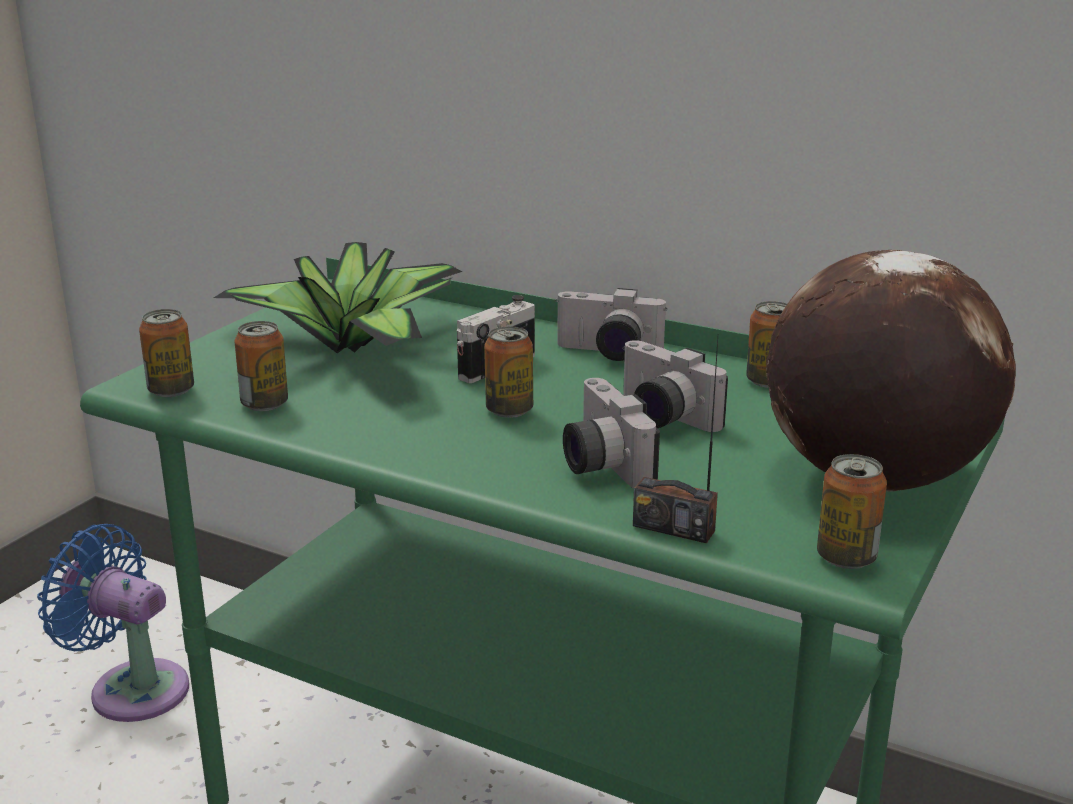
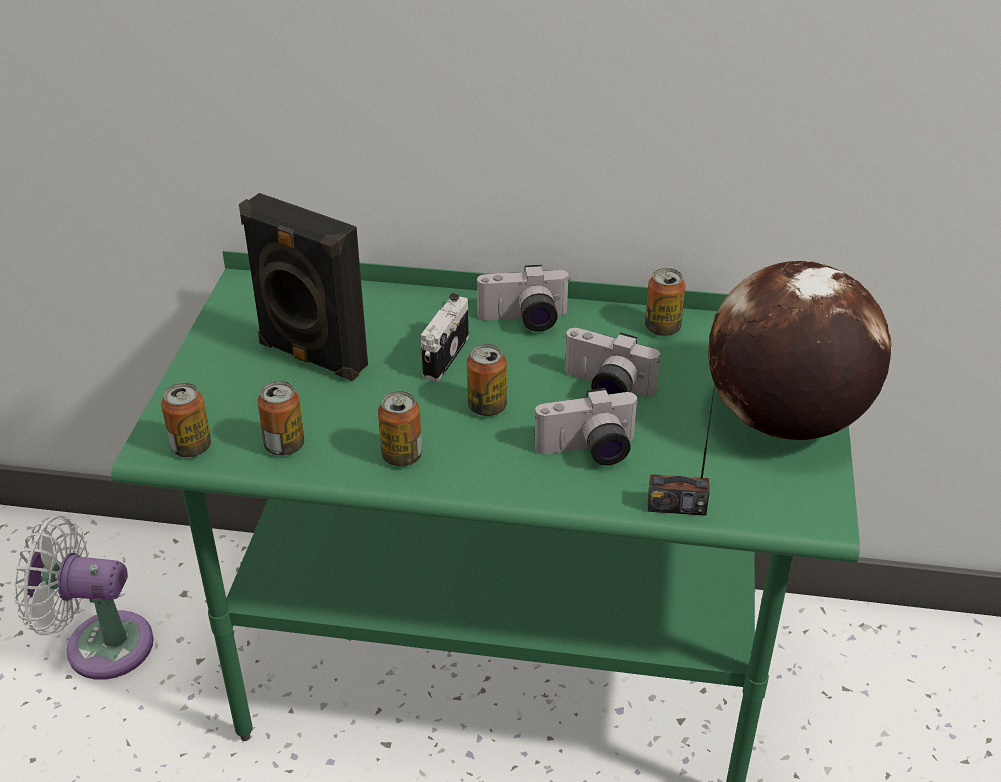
camera: 20 degrees left, 15 degrees up
(132, 688) = (100, 644): blue fan -> white fan
(352, 347) = (310, 357): potted plant -> black speaker
(599, 464) = (588, 452): camera -> camera turned 60 degrees counterclockwise
(846, 557) = (802, 505): can -> can (402, 456)

